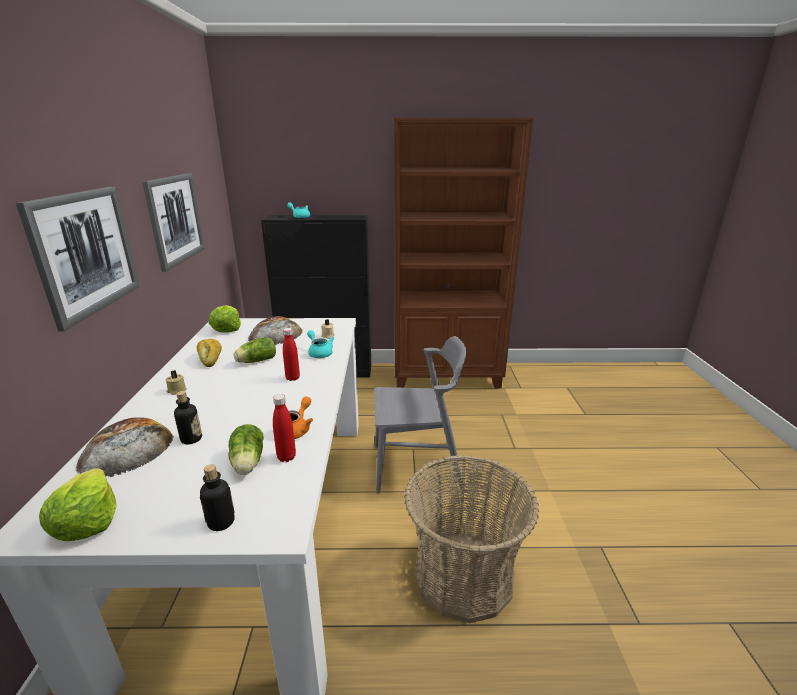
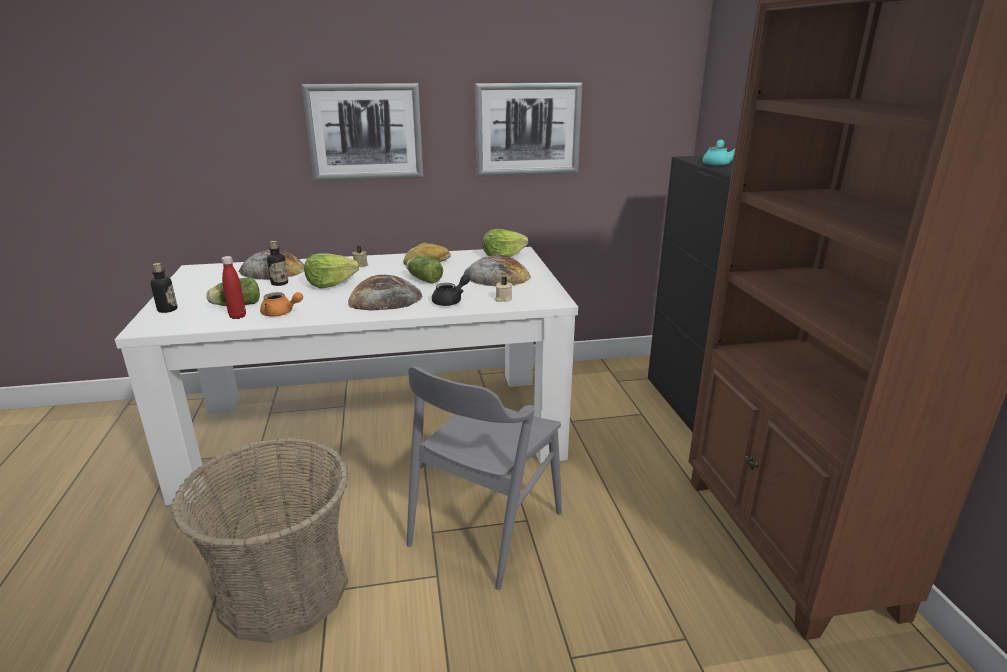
camera: 80 degrees right, 0 degrees up
(87, 521) = (194, 278): lettuce -> lettuce (330, 284)
(292, 378) = (385, 298): red bottle -> bread
(319, 353) = (451, 301): turquoise teapot -> black teapot
(417, 466) = (485, 528): grey chair -> grey chair turned 45 degrees clockwise

